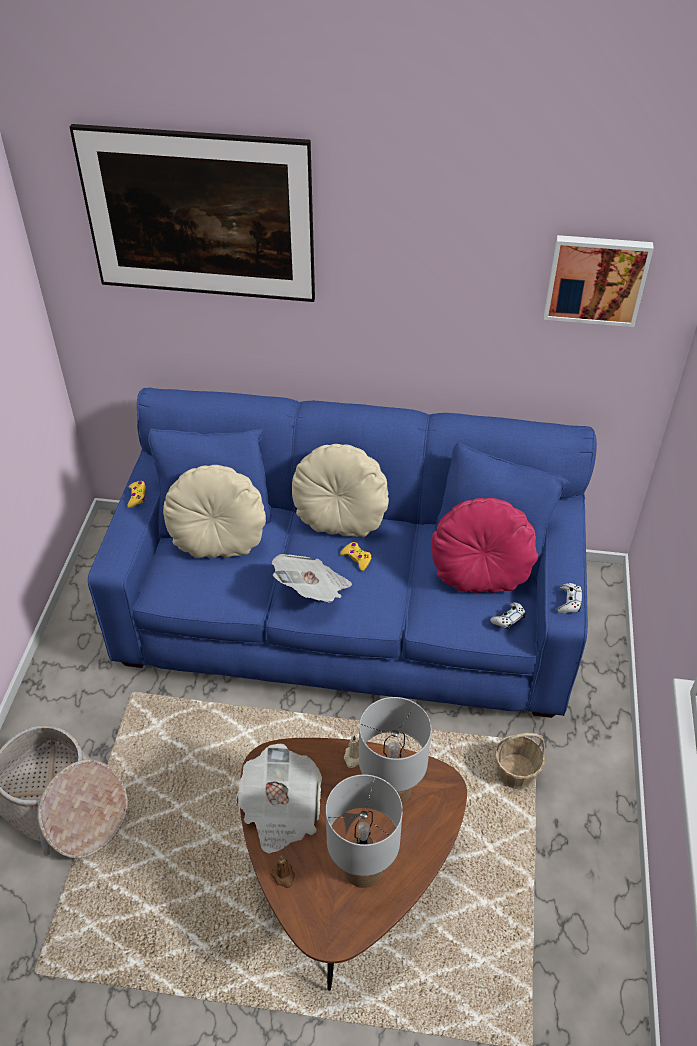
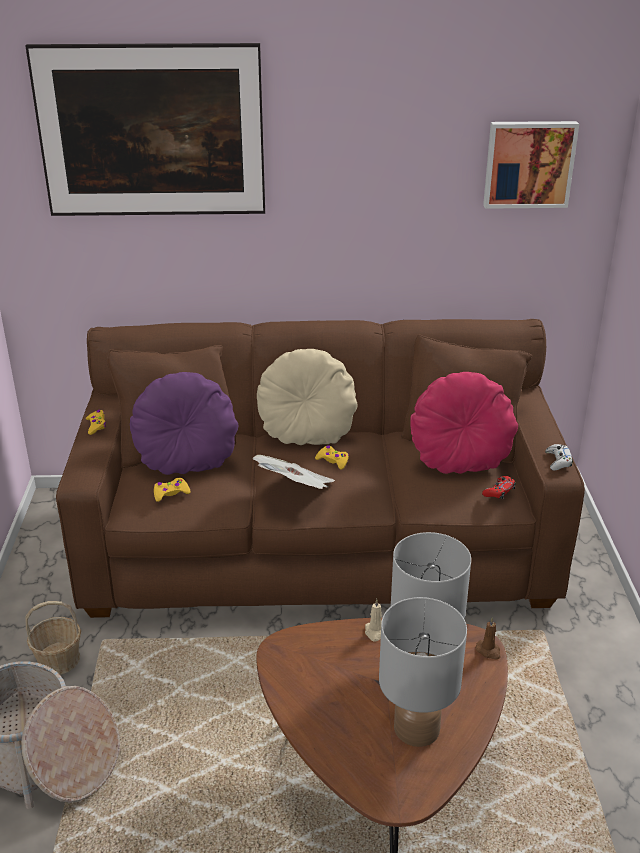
camera: 10 degrees left, 15 degrees down
(196, 579) = (171, 493): none -> yellow game controller
(219, 544) = (187, 464): beige pillow -> purple pillow
(280, 811) = (310, 689): newspaper -> none
(284, 876) = (331, 748): brown candle -> brown candle (489, 651)
(348, 618) = (319, 549): blue sofa -> brown sofa
(508, 618) = (499, 491): white game controller -> red game controller
(516, 772) = (531, 659): basket -> basket (59, 660)

